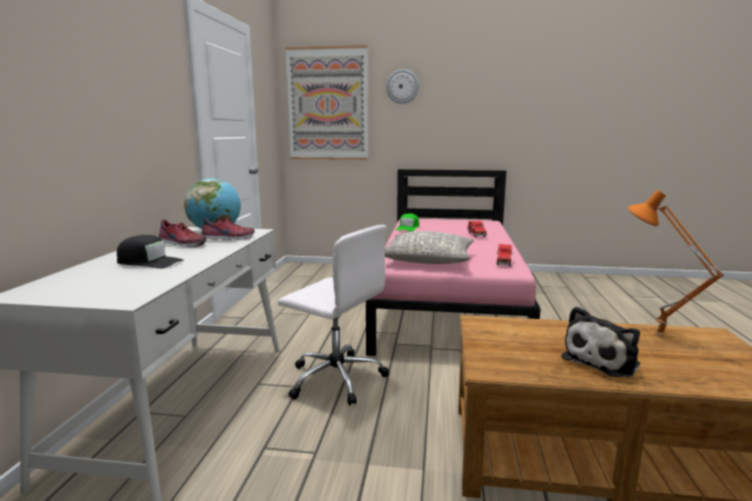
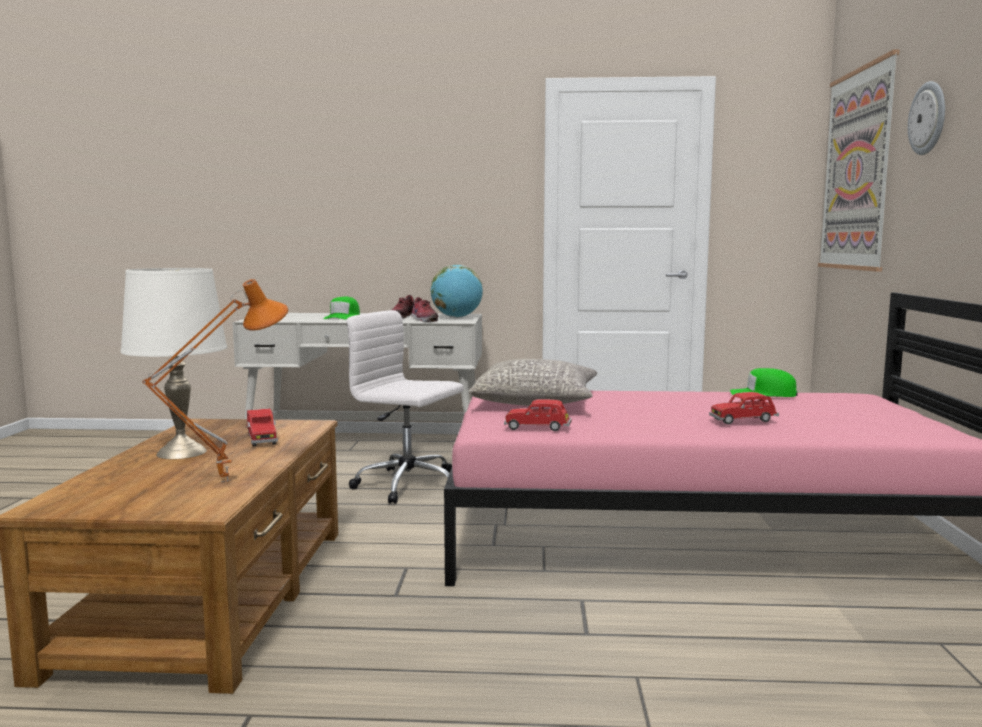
camera: 85 degrees right, 5 degrees down
(149, 262) = (342, 317): black cap -> green cap
(335, 378) = (409, 485): white office chair -> white office chair turned 90 degrees clockwise
(540, 335) = (261, 439): none -> red toy car
(603, 360) = (181, 452): plush toy -> white table lamp

